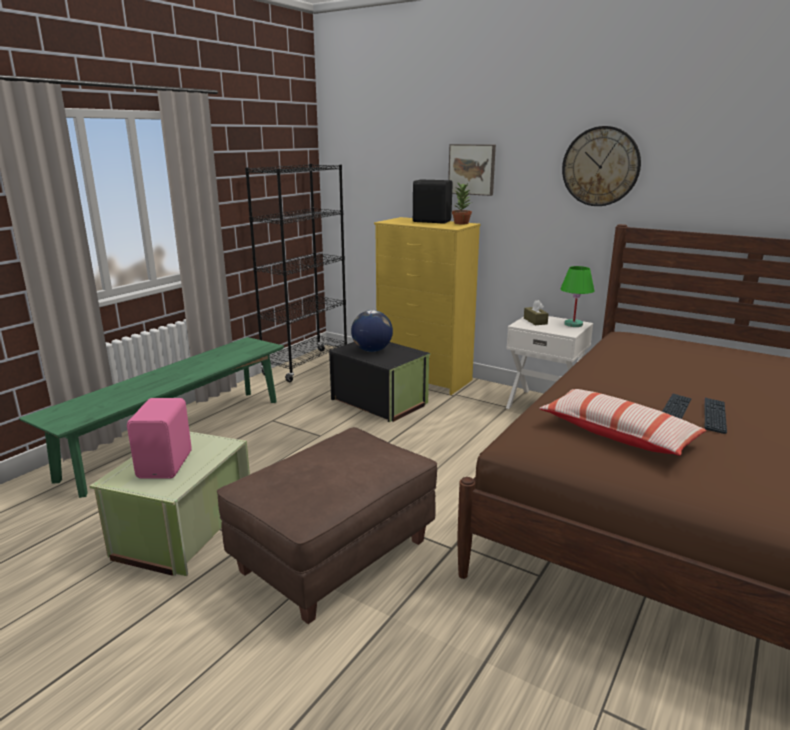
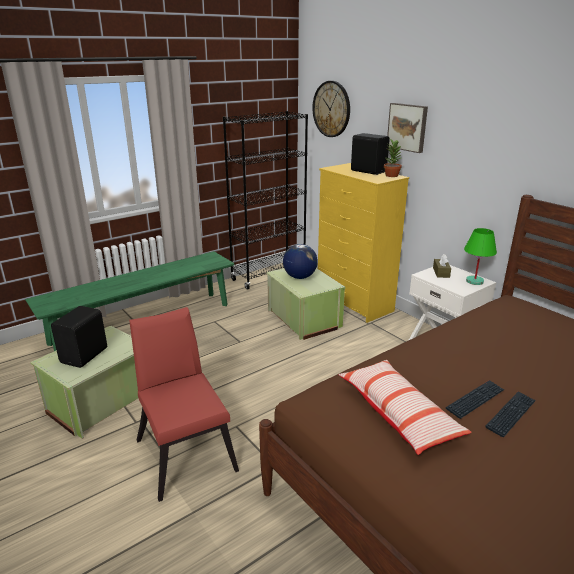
camera: 20 degrees right, 5 degrees up
(167, 465) = (86, 355): pink speaker -> black speaker
(334, 557) = (185, 450): brown ottoman -> red chair
(379, 402) = (303, 319): black storage box -> green storage box
(600, 166) = (515, 136): wall clock -> wall clock (331, 109)

